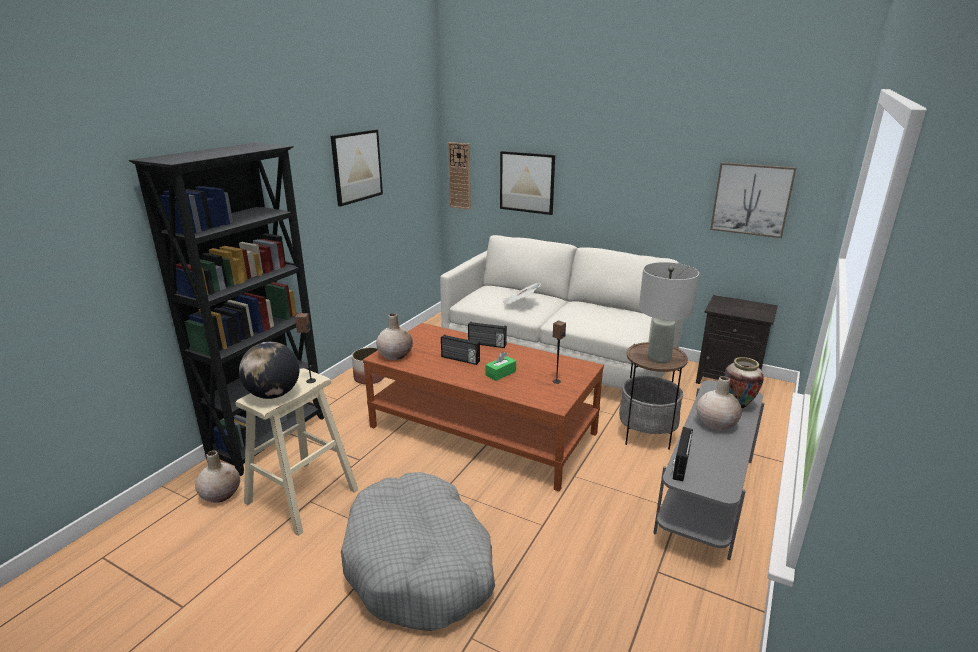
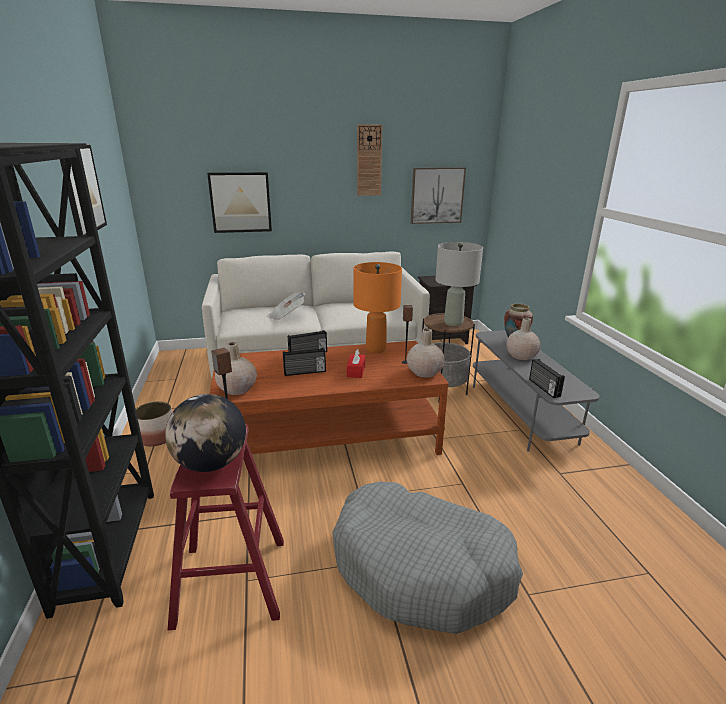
camera: 40 degrees left, 0 degrees up
(221, 494) = (121, 641): beige vase -> beige vase (424, 372)
(302, 496) = (231, 581): beige stool -> red stool
(460, 176) = (158, 204): wall clock -> wall clock (369, 160)
(500, 373) = (356, 371): green tissue box -> red tissue box
(550, 360) = (376, 349): none -> orange table lamp

